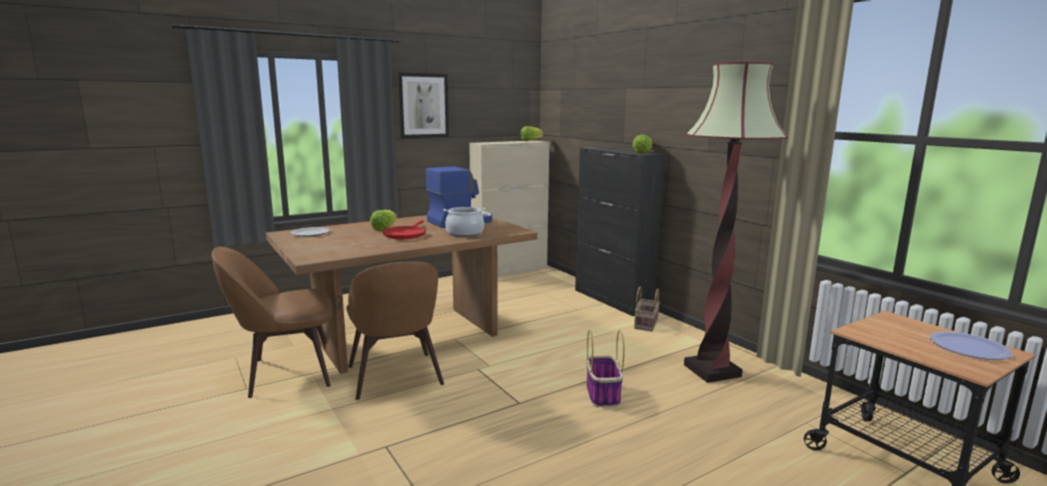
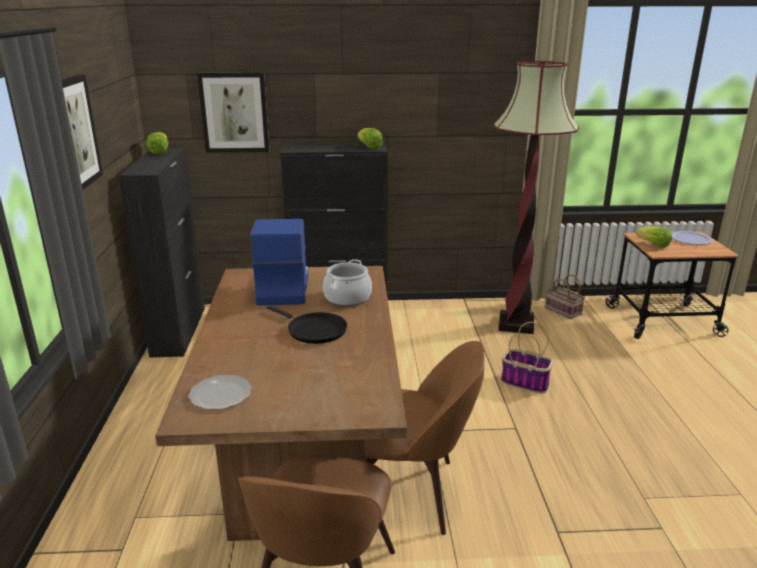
camera: 60 degrees left, 10 degrees up
(384, 229) = (262, 338): lettuce -> lettuce (653, 245)
(405, 234) = (314, 330): red frying pan -> black frying pan
(510, 271) = (179, 330): beige cabinet -> black cabinet
(579, 118) = (234, 112): none -> picture
(645, 324) = (408, 315): basket -> basket (561, 311)

